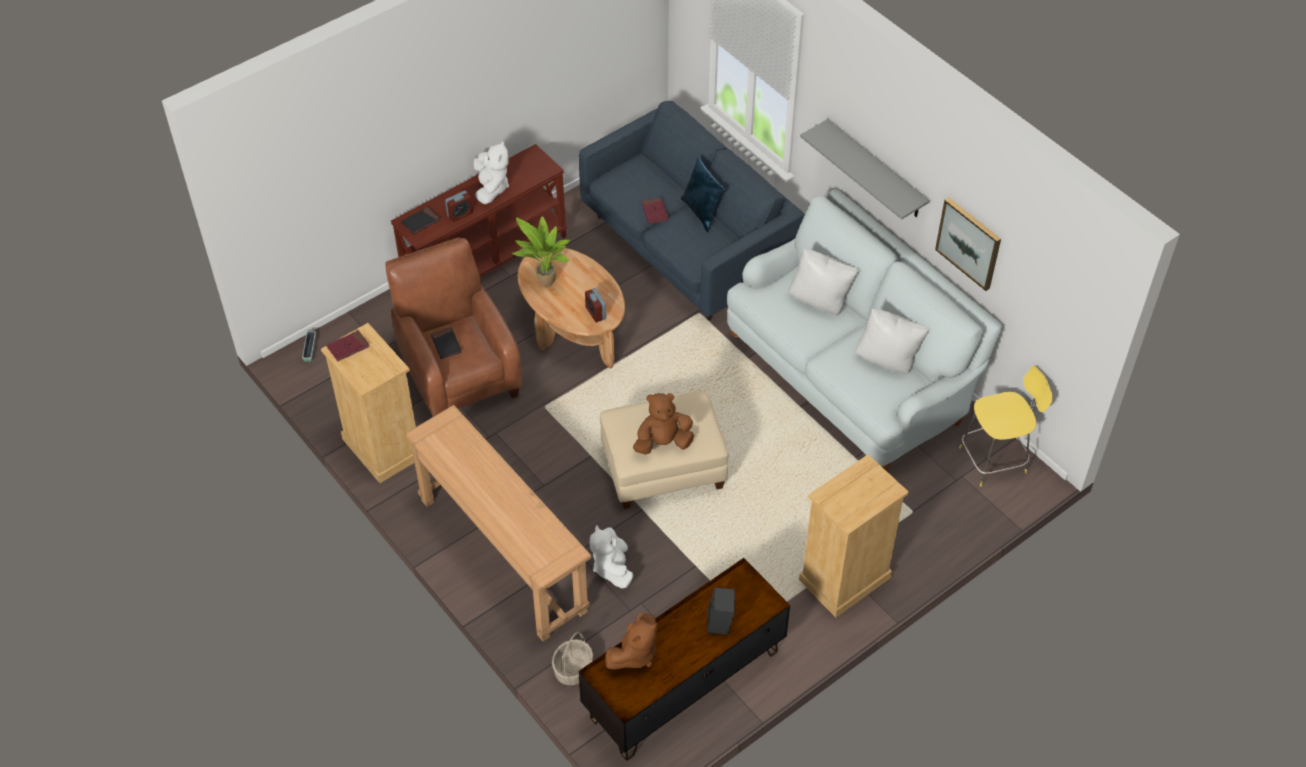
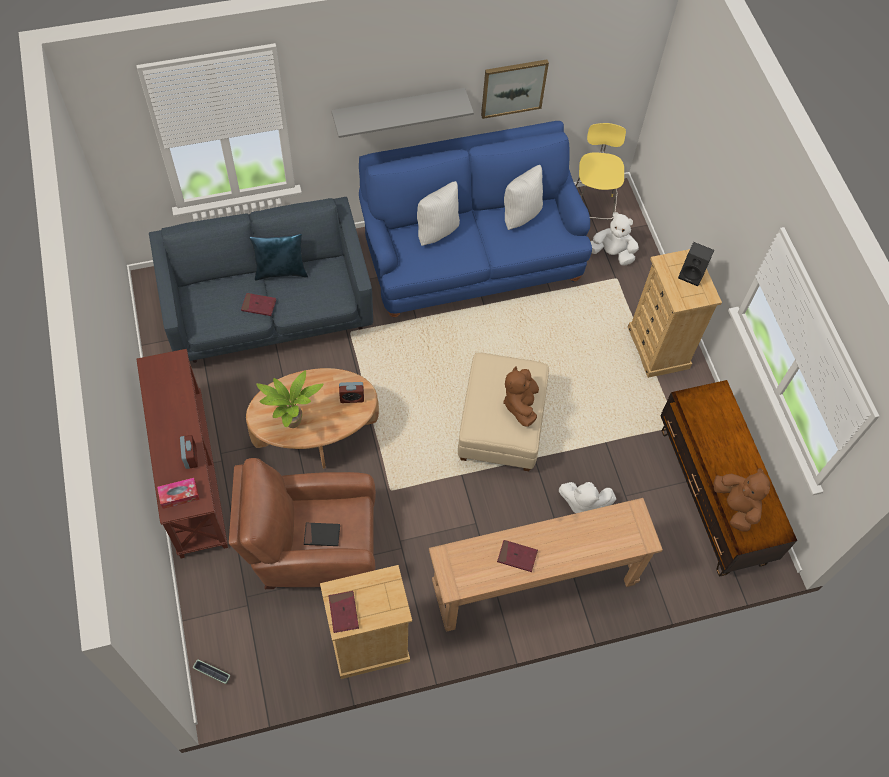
camera: 70 degrees left, 10 degrees up
(421, 222) = (179, 495): black book -> tissue box
(476, 472) = (517, 556): none -> red book
(491, 188) = (172, 417): white plush toy -> white plush toy (611, 253)
(573, 670) = (670, 571): basket -> none
(721, 623) = (728, 433): black speaker -> black speaker (692, 274)
(851, 375) = (470, 258): white sofa -> blue sofa

